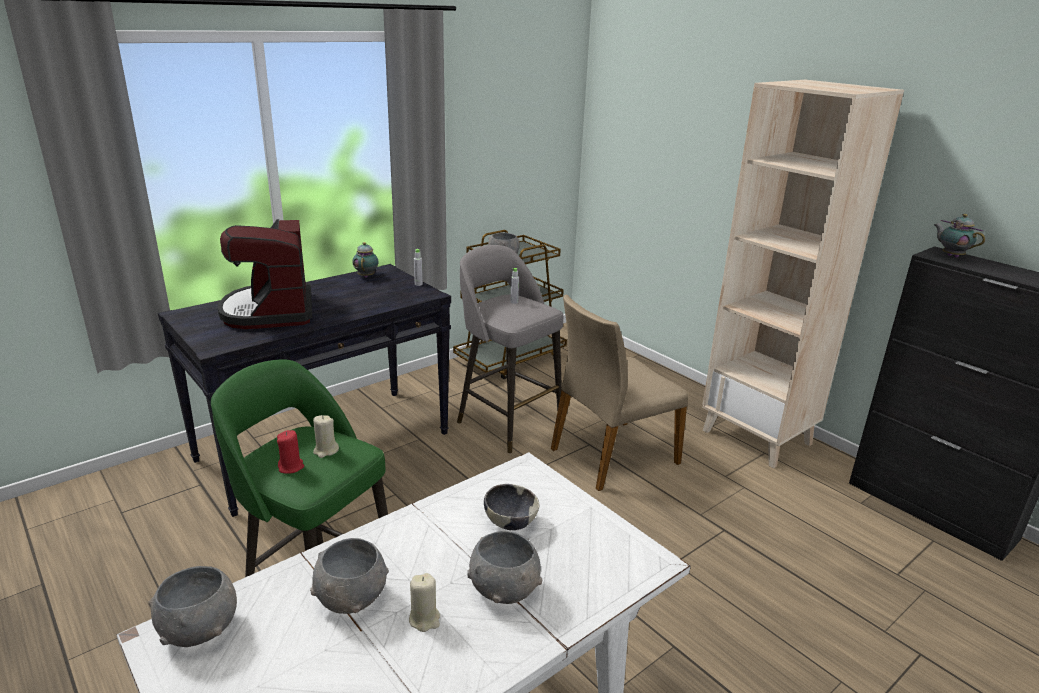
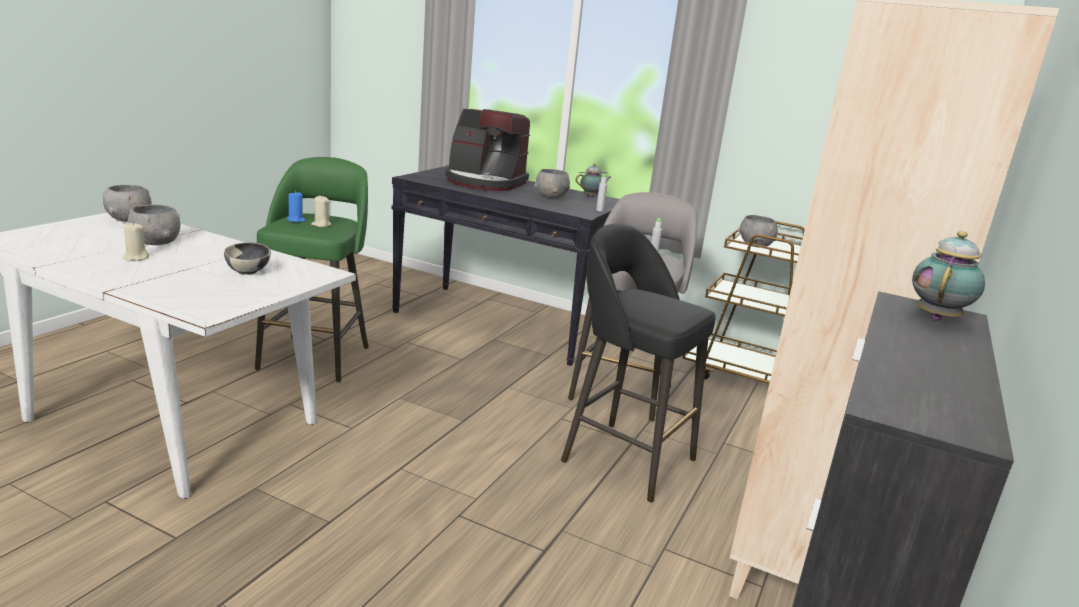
camera: 65 degrees right, 5 degrees down
(270, 311) = (484, 182): coffee machine -> coffee machine turned 120 degrees counterclockwise
(291, 467) = (296, 220): red candle -> blue candle
(503, 590) = (165, 273): grey bowl -> grey bowl (550, 196)
(612, 455) = (625, 458): beige chair -> black stool

